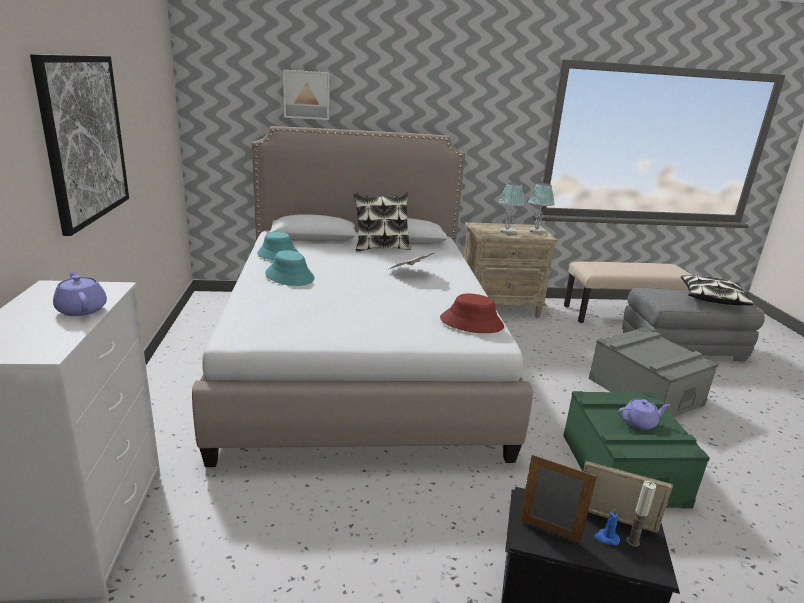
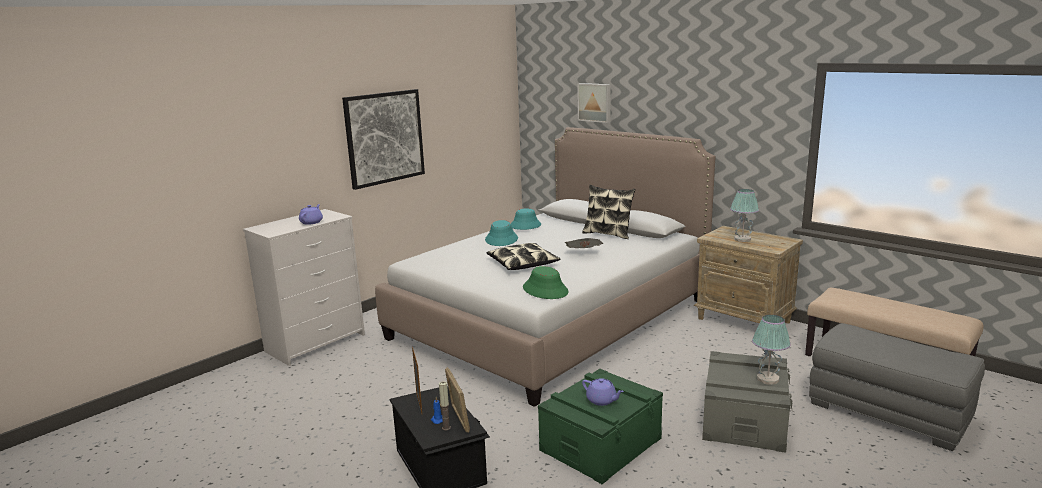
camera: 50 degrees right, 5 degrees down
(471, 322) = (545, 290): red hat -> green hat
(536, 231) = (777, 244): table lamp -> table lamp (767, 379)
(712, 298) = (917, 355): pillow -> pillow (523, 264)

